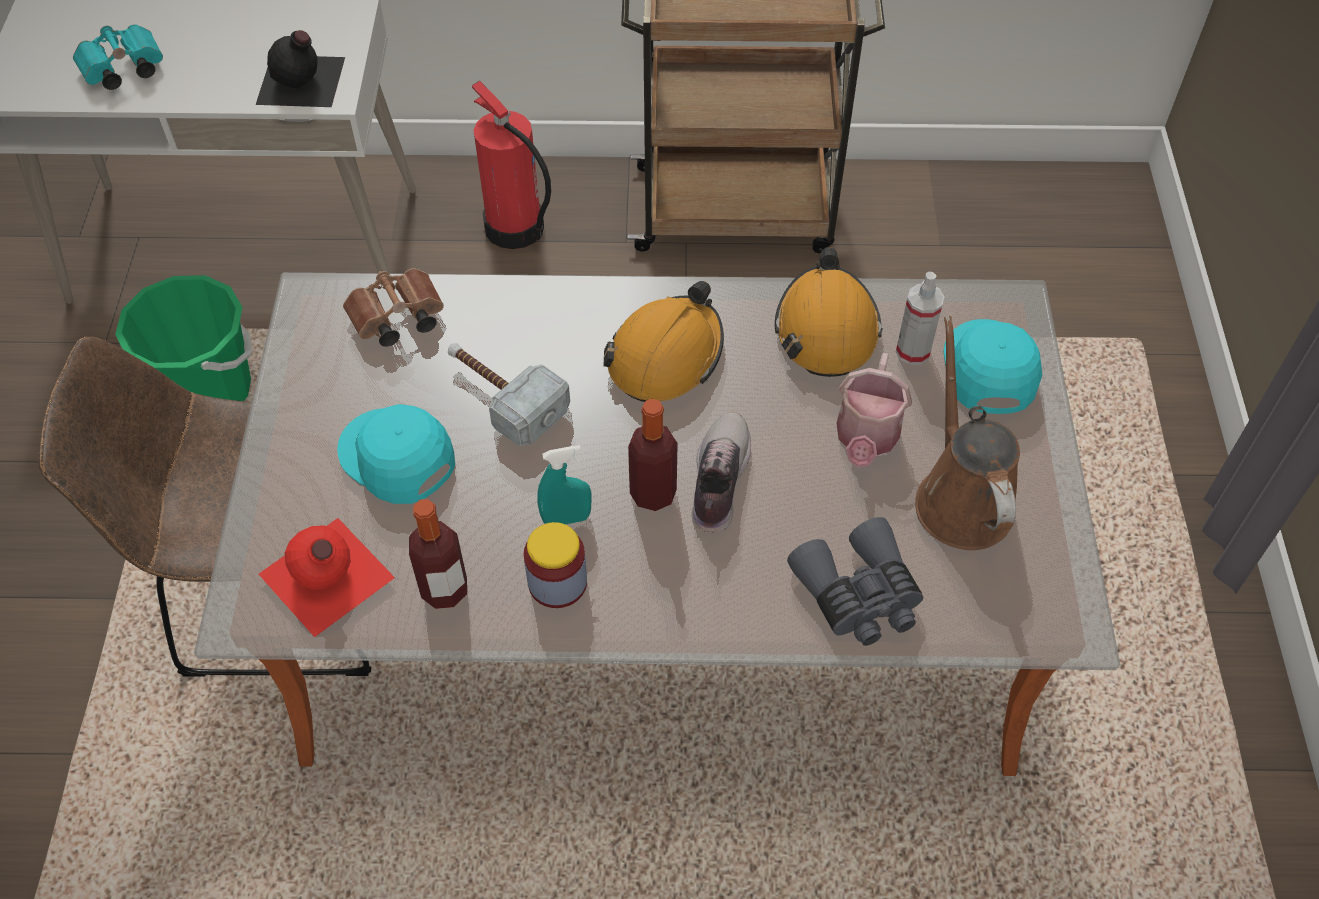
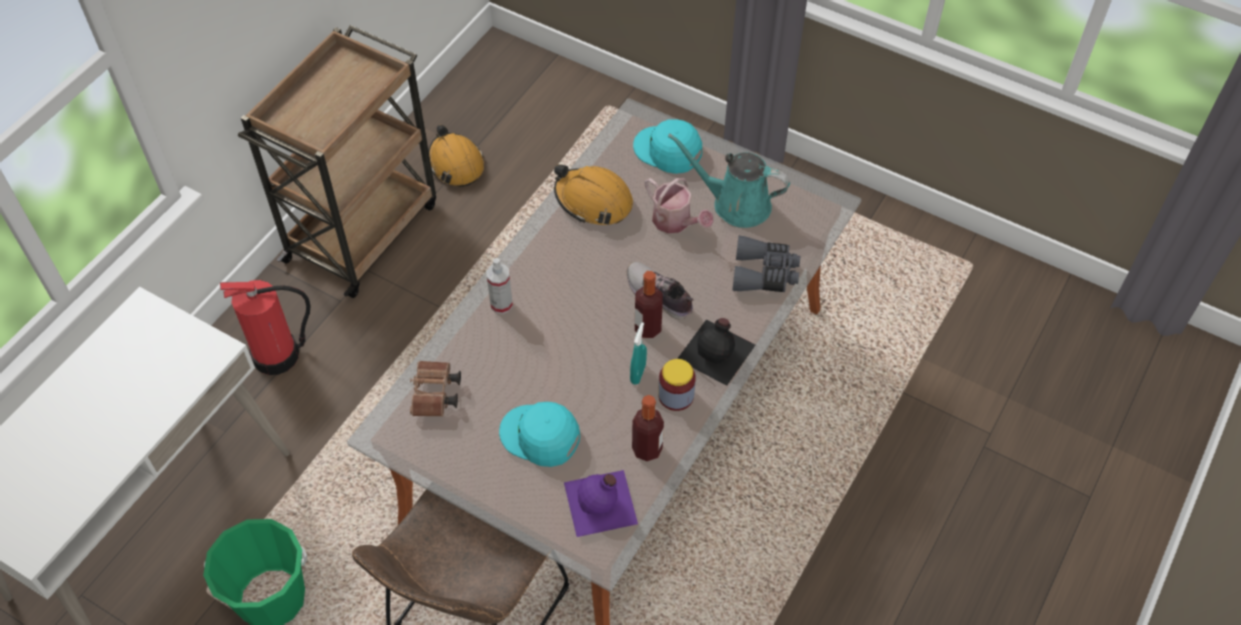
camera: 60 degrees left, 0 degrees up
(122, 71) = (79, 465): turquoise binoculars -> none
(302, 81) = (187, 361): black bottle -> black bottle (717, 351)
(326, 578) = (601, 503): red bottle -> purple bottle
(397, 457) = (540, 436): turquoise cap -> turquoise cap turned 45 degrees clockwise
(501, 395) = (532, 367): hammer -> none
(666, 356) = (560, 279): orange hard hat -> orange hard hat (456, 164)
(913, 351) = (635, 174): spray bottle -> spray bottle (501, 304)
(960, 497) = (735, 204): brown watering can -> turquoise watering can

